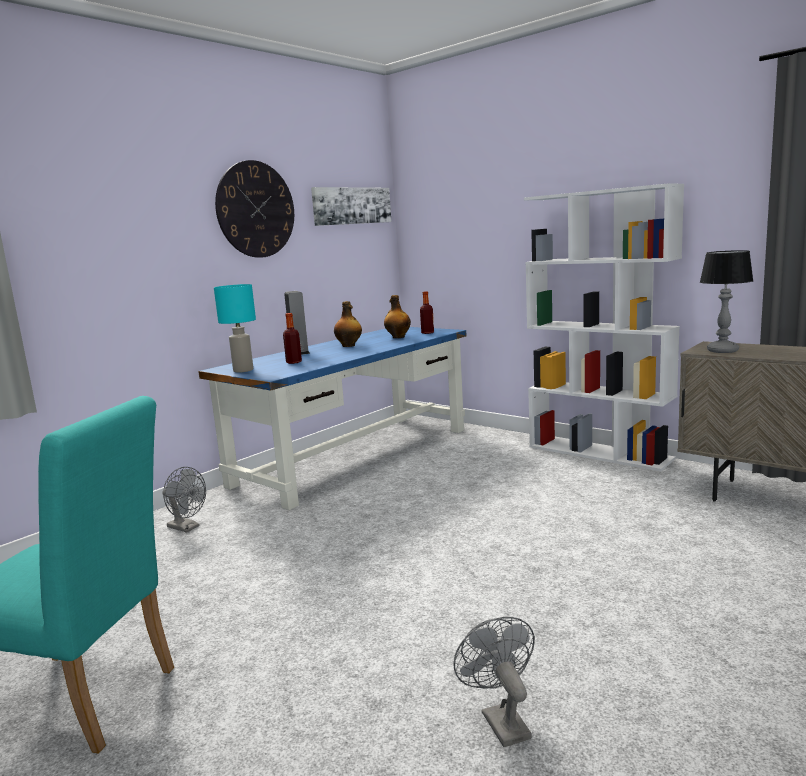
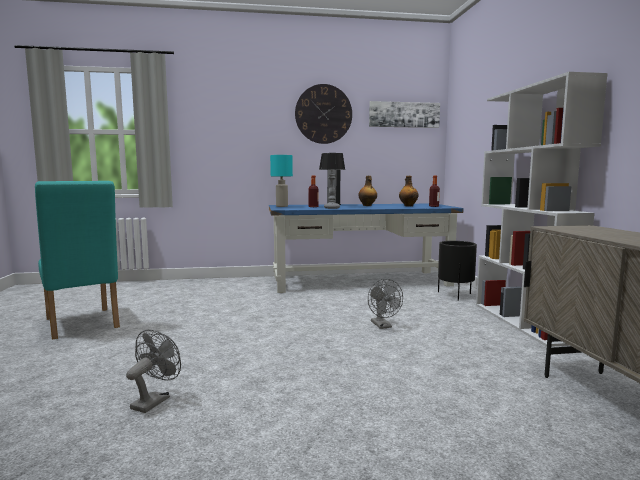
camera: 40 degrees right, 5 degrees down
(187, 527) = (228, 286): grey fan -> grey fan (383, 326)
(489, 441) = (455, 295): none -> black planter
(723, 351) = (572, 229): table lamp -> table lamp (332, 208)

